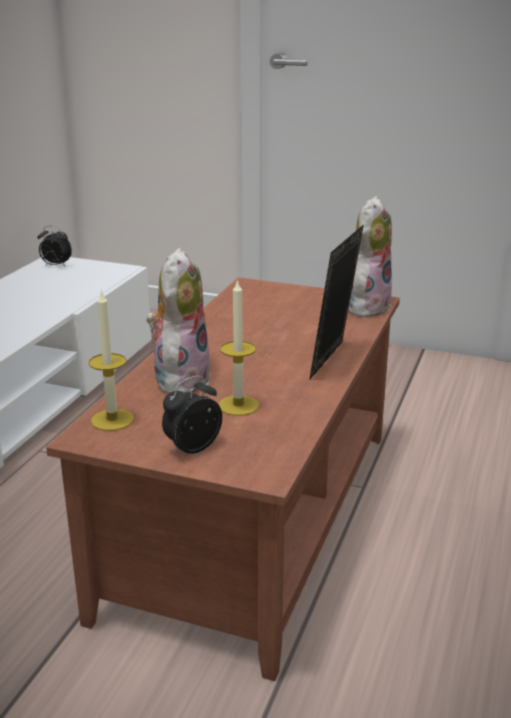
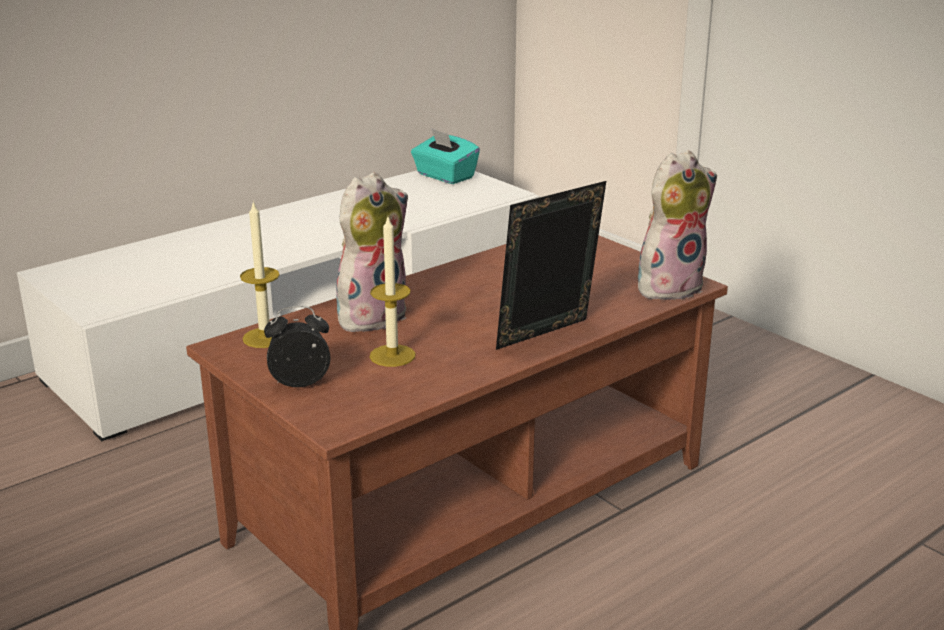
camera: 30 degrees right, 0 degrees up
(55, 266) = (444, 176): alarm clock -> turquoise tissue box

